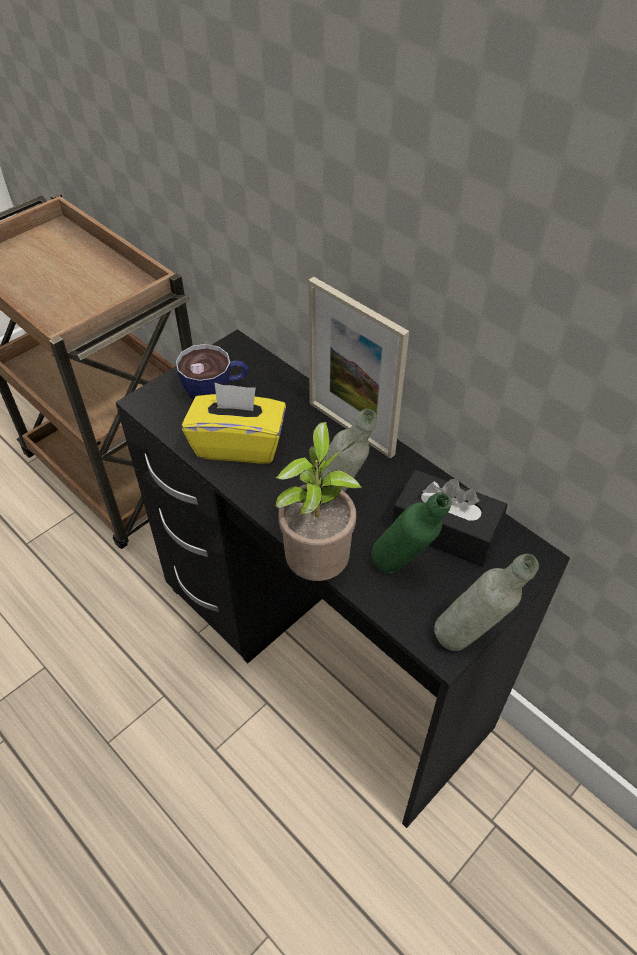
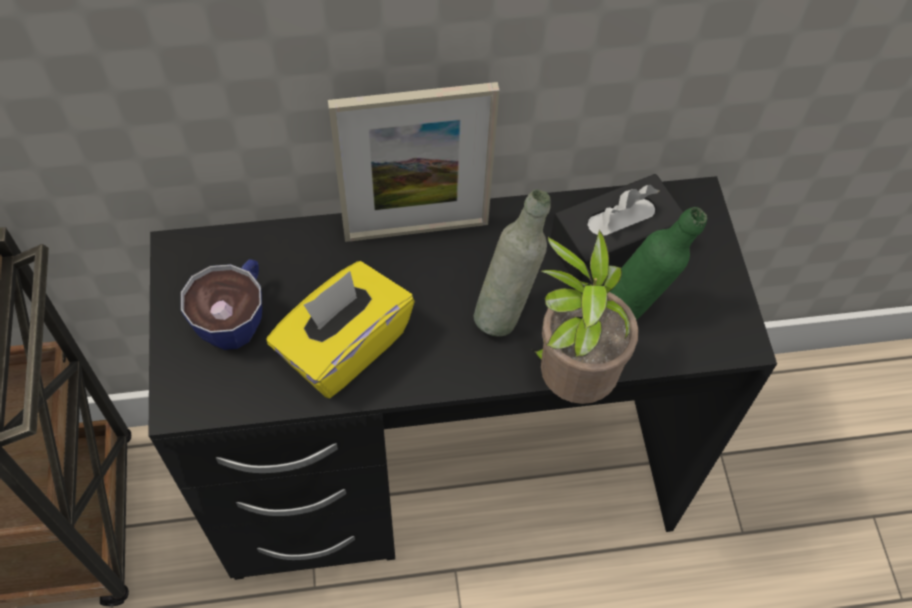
camera: 55 degrees left, 10 degrees up
(470, 639) = (745, 314): grey bottle -> none

